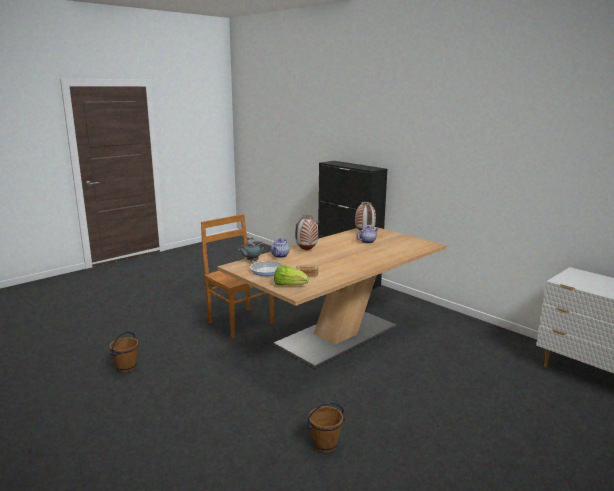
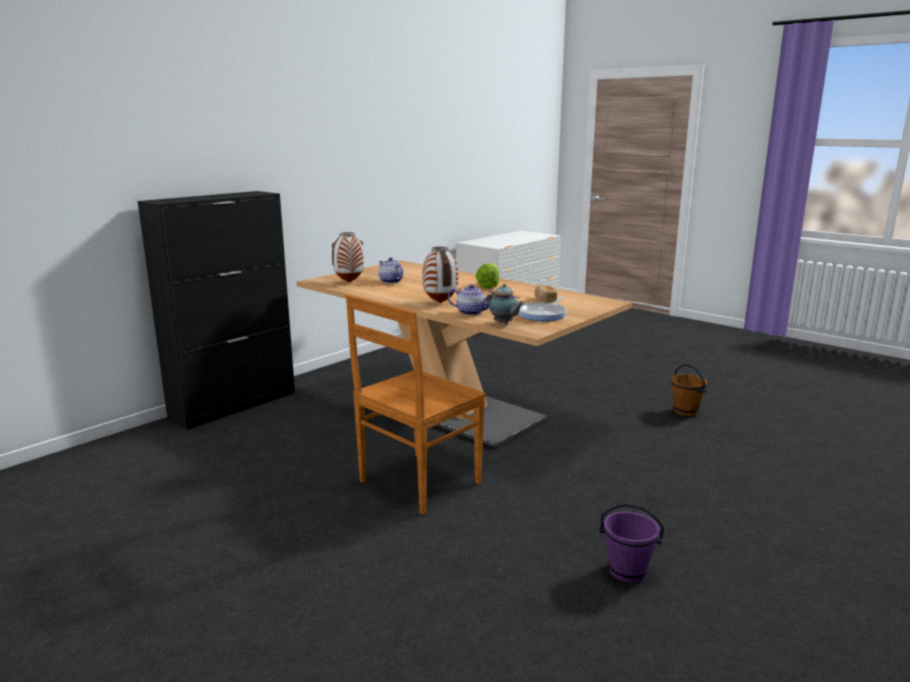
camera: 95 degrees left, 0 degrees up
(126, 368) = (627, 572): brown bucket -> purple bucket
(289, 285) = (587, 305): lettuce -> lettuce (489, 286)

